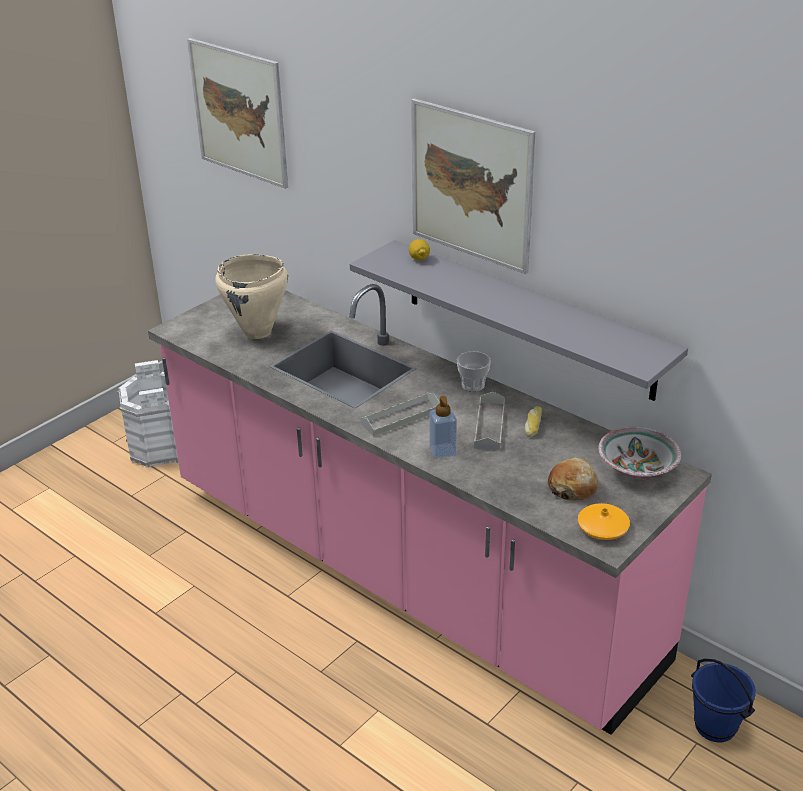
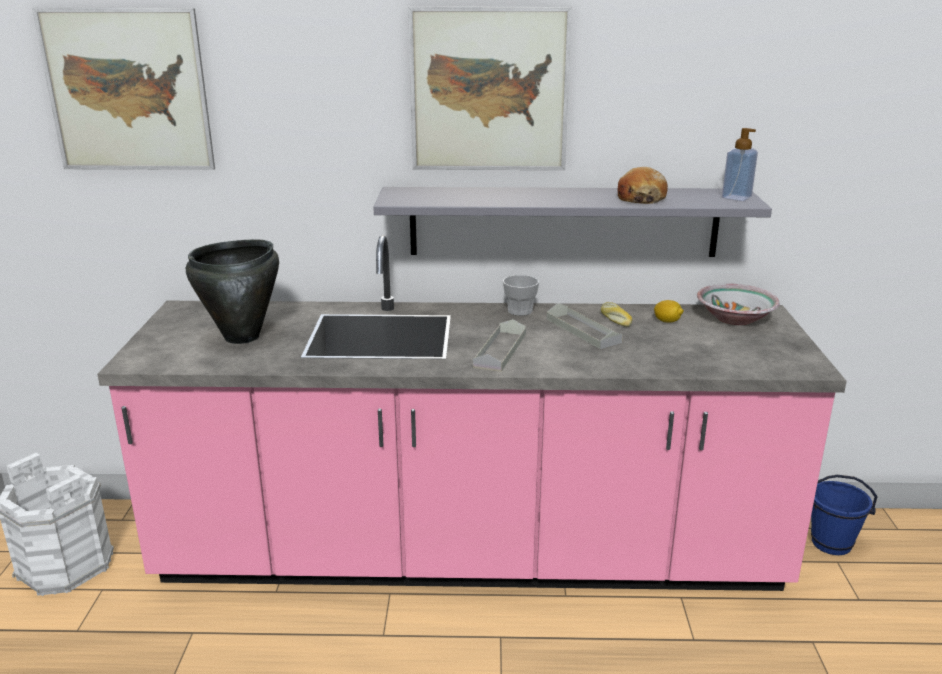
camera: 40 degrees left, 10 degrees down
(257, 332) = (242, 337): beige cooking pot -> black cooking pot
(419, 259) = (434, 191): lemon -> lemon (667, 321)
(442, 451) = (579, 359): soap dispenser -> soap dispenser (736, 197)
(573, 487) = (718, 345): bread -> bread (640, 198)
(603, 528) = (788, 360): orange vase -> none

